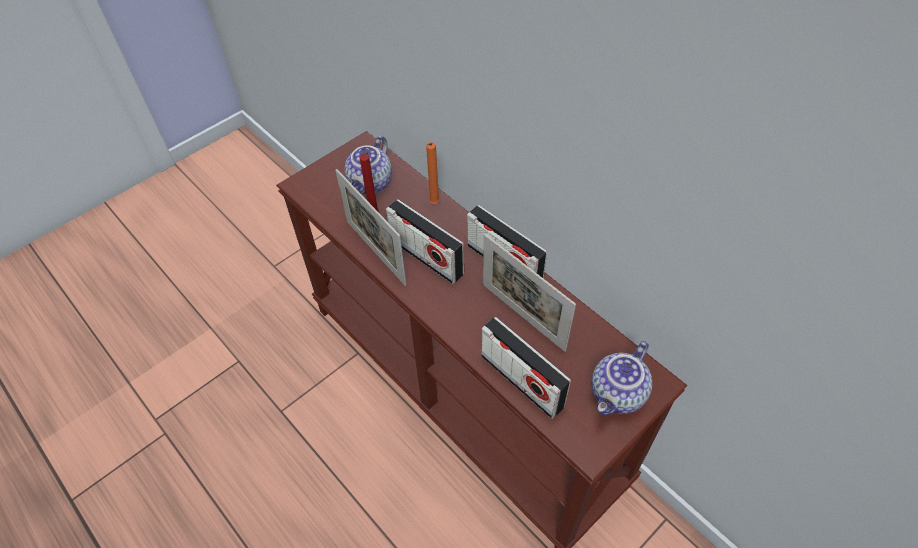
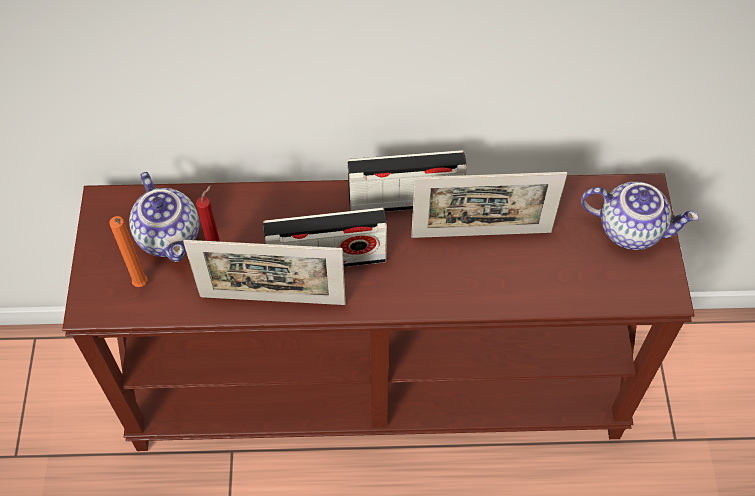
camera: 50 degrees left, 5 degrees up
(434, 204) = (266, 202): orange candle -> orange candle (142, 285)
(522, 381) = (550, 290): radio -> none
(618, 395) = (631, 228): teapot -> teapot turned 60 degrees counterclockwise

